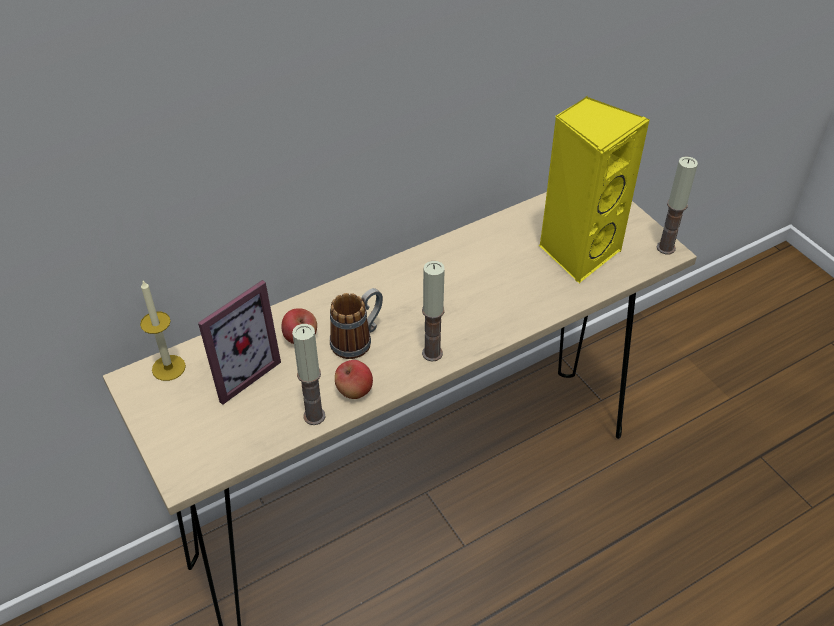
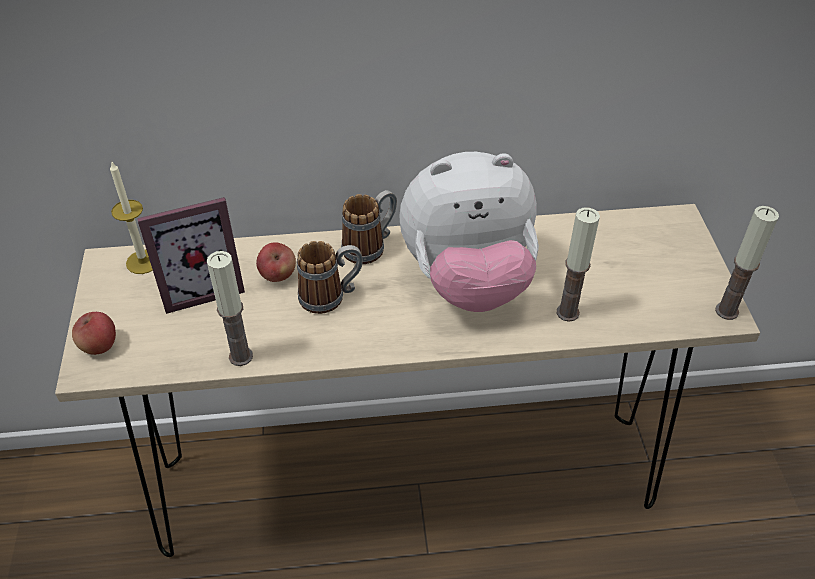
camera: 25 degrees right, 0 degrees up
(354, 391) = (295, 345): apple -> apple (99, 346)
(364, 287) = (370, 246): none -> mug
(432, 353) = (395, 336): candle -> candle (567, 312)
(462, 289) = (468, 281): none -> plush toy
(577, 252) = (619, 282): yellow speaker -> none

